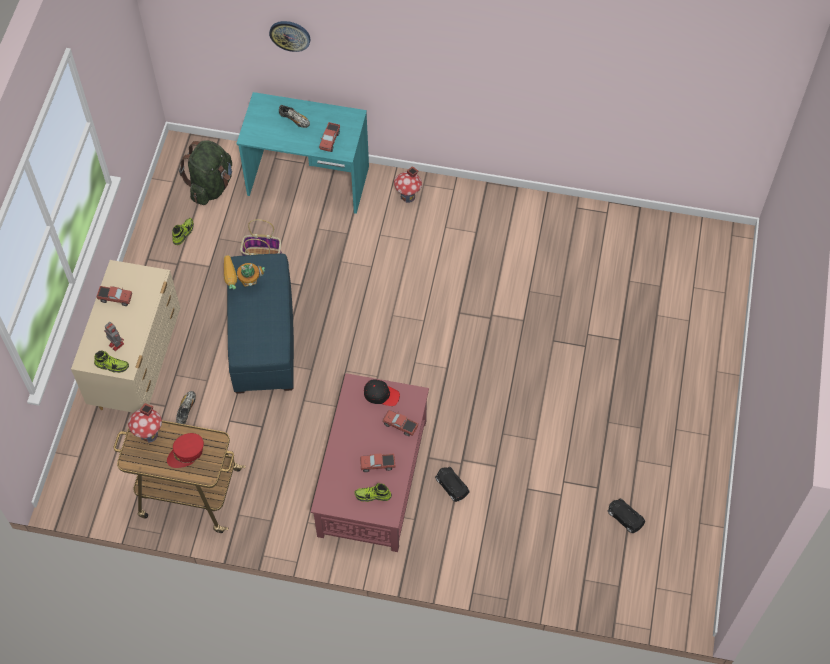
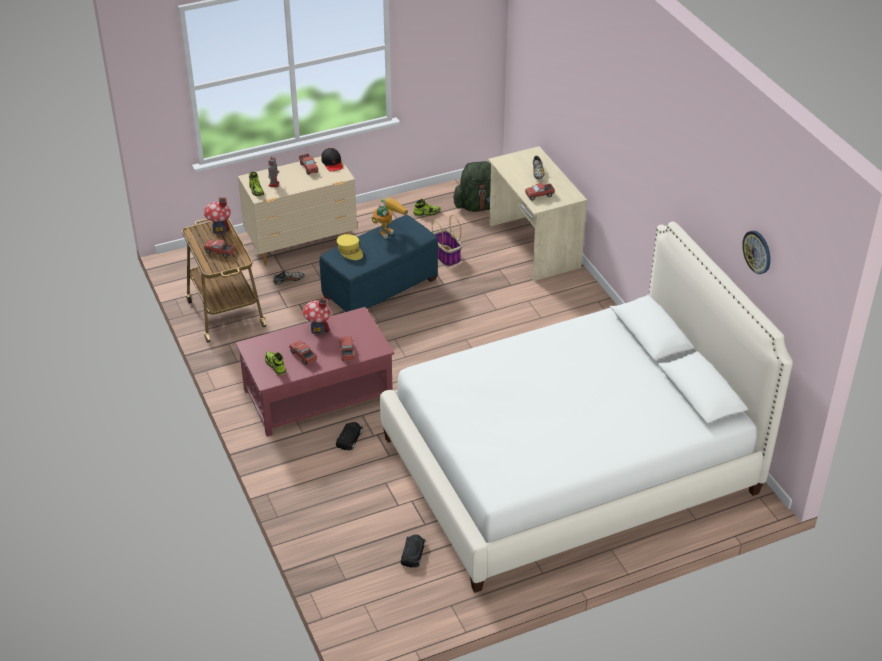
camera: 55 degrees right, 20 degrees down
(186, 453) = (219, 252): red cap -> toy truck
(243, 287) = (388, 230): toy robot -> toy robot turned 90 degrees clockwise
(248, 337) = (350, 251): none -> yellow cap
(290, 35) = (564, 95): wall clock -> wall clock (757, 252)
(308, 182) = (533, 246): turquoise desk -> beige desk
(381, 395) = (364, 331): black cap -> black cap (332, 163)
(408, 196) = (577, 298): toy house -> toy house (318, 329)
(606, 338) = (570, 465): none -> white bed

